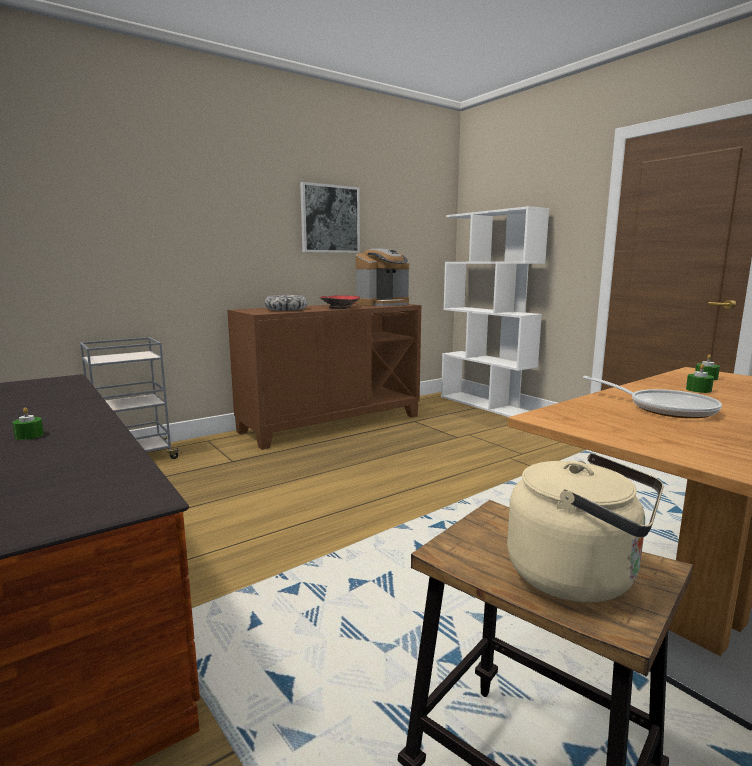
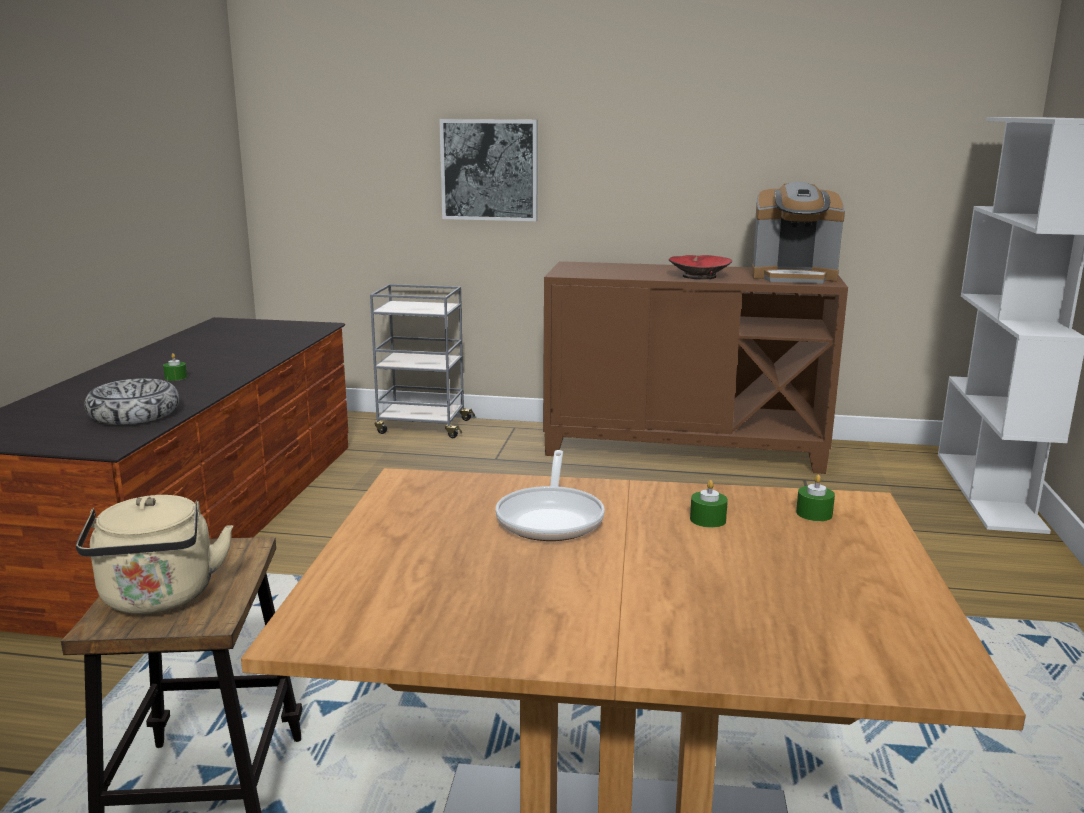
camera: 45 degrees right, 5 degrees up
(286, 309) = (619, 270): bowl -> bowl (134, 414)
(330, 219) = (739, 131): picture -> picture (489, 170)

